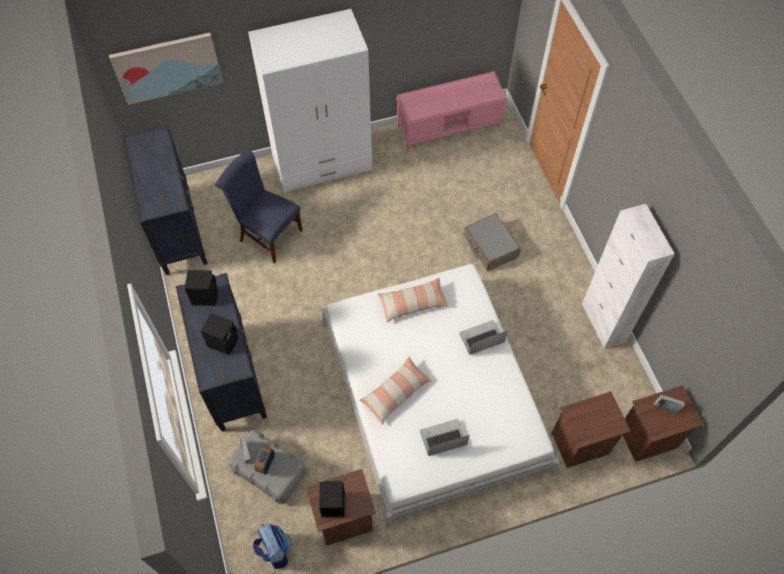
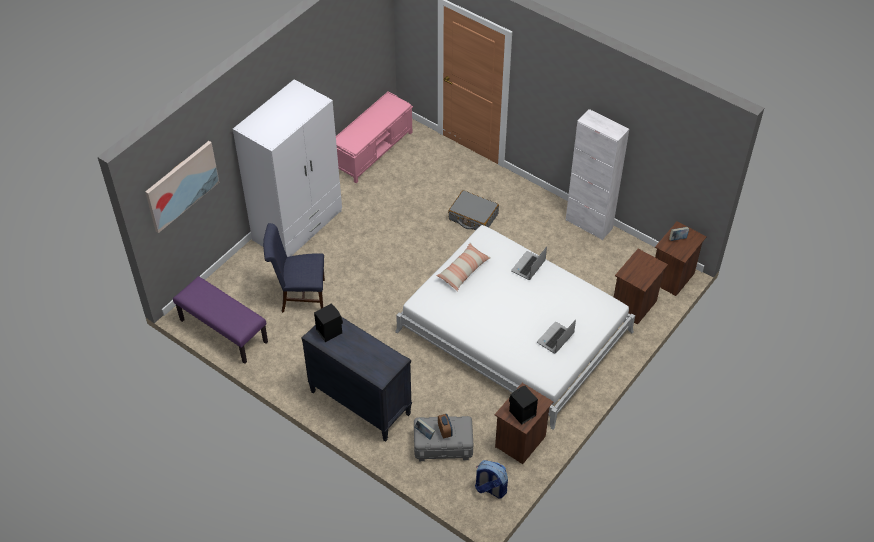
camera: 35 degrees left, 10 degrees down
(177, 229) = (223, 331): black dresser -> purple bench
(224, 341) = (370, 350): black speaker -> none
(395, 393) = (500, 331): pillow -> none

